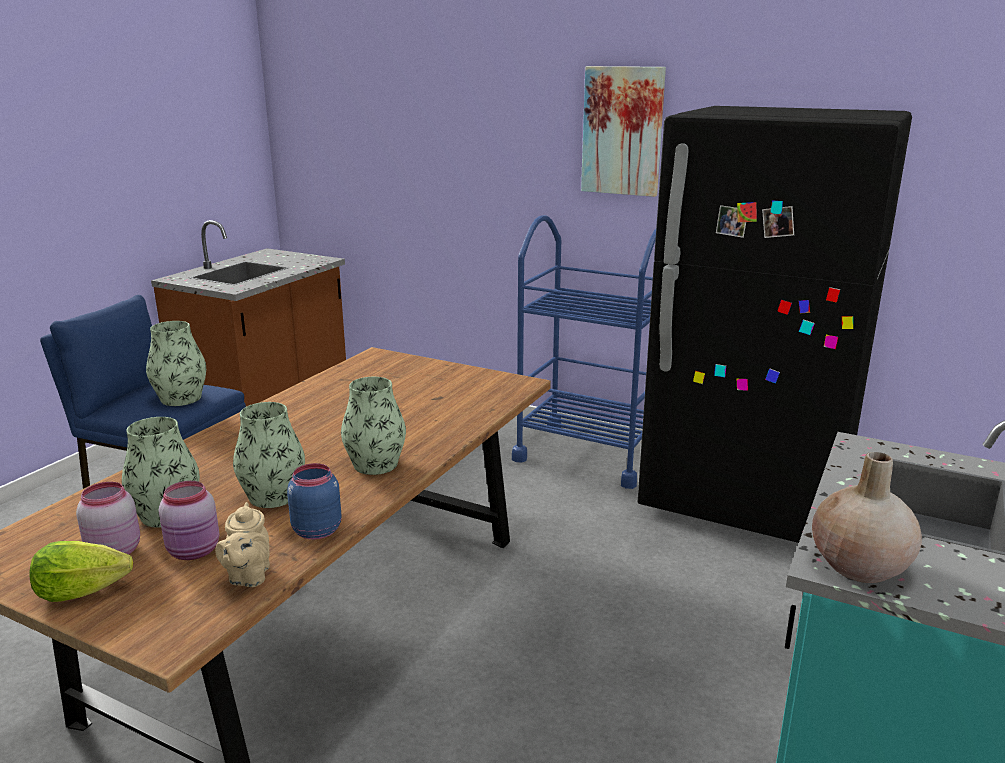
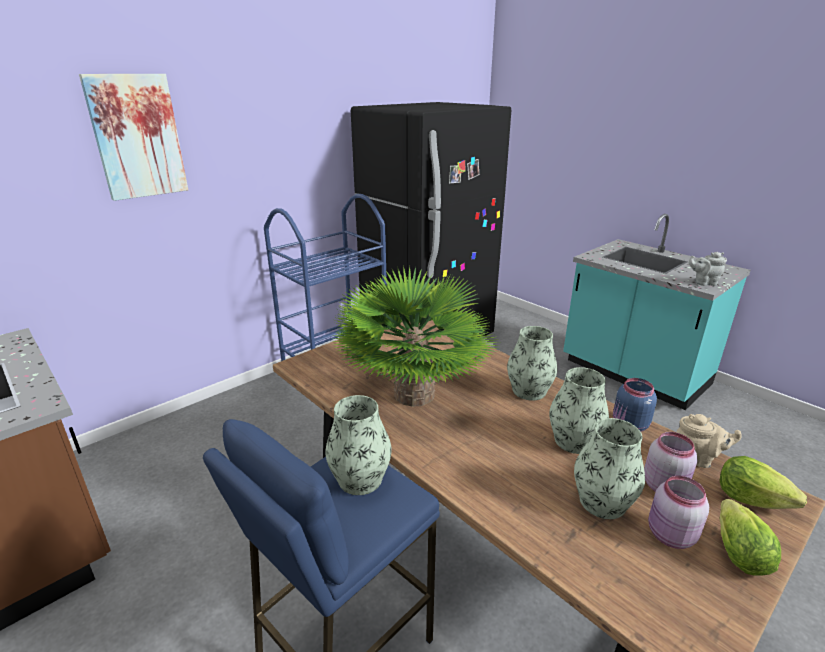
camera: 70 degrees left, 5 degrees up
(170, 611) = (750, 499): none -> lettuce
(340, 409) = (414, 394): none -> potted plant
(622, 131) = (293, 131): picture -> picture (137, 137)
(859, 566) = (703, 282): beige vase -> grey teapot

